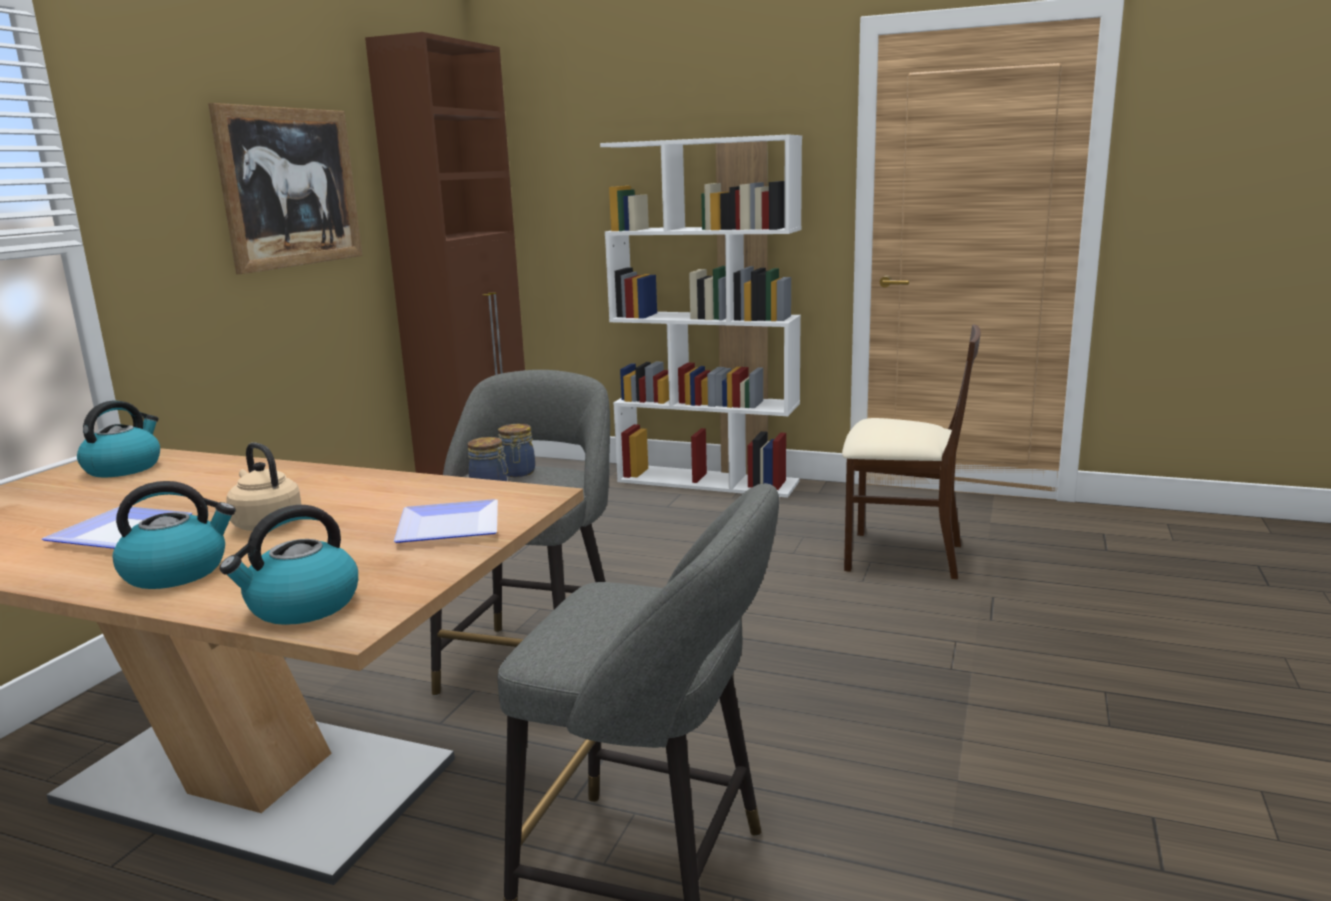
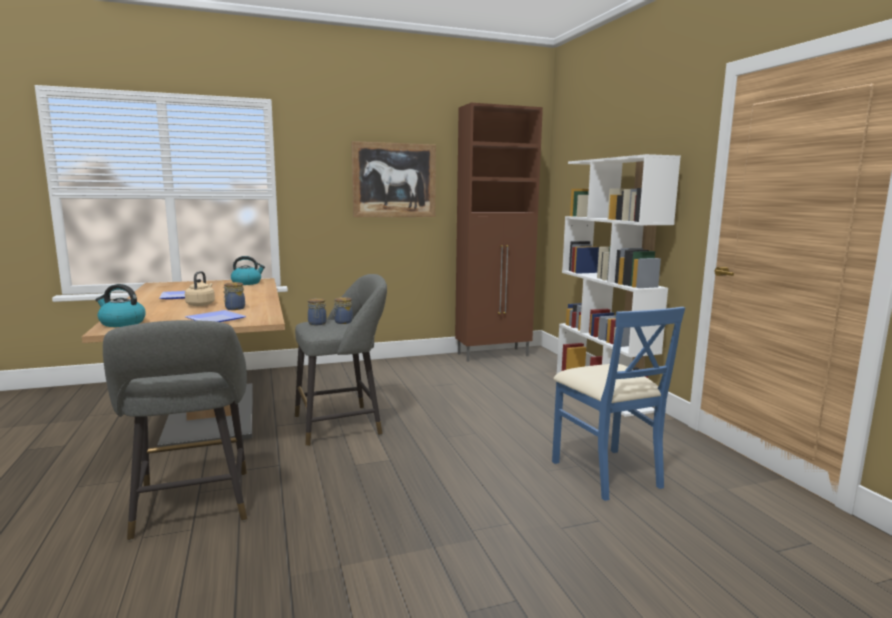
camera: 50 degrees right, 5 degrees down
(177, 572) = (147, 308): kettle -> none
(376, 504) = (234, 308): none -> jar
(901, 556) = (606, 472): beige chair -> blue chair

